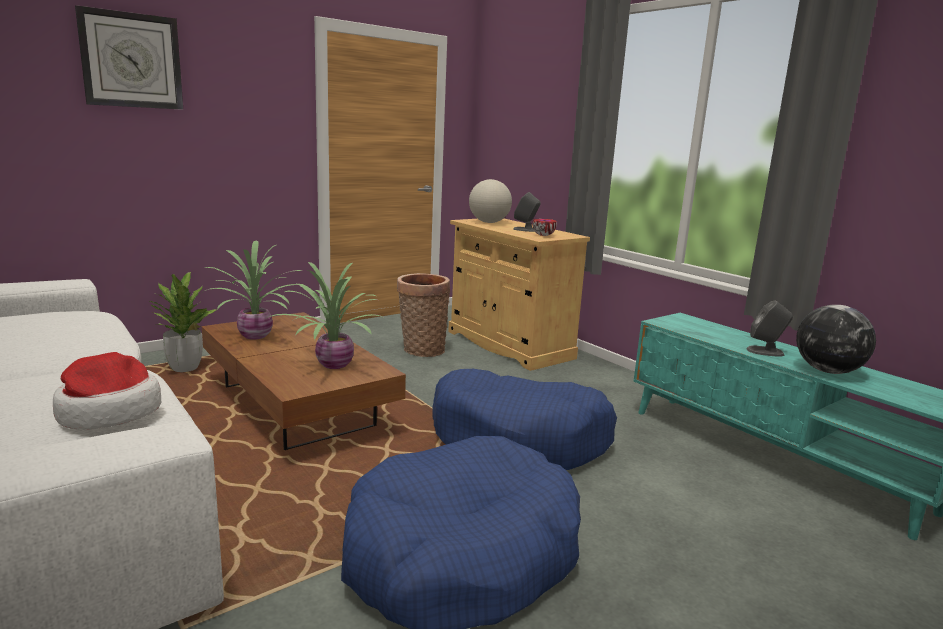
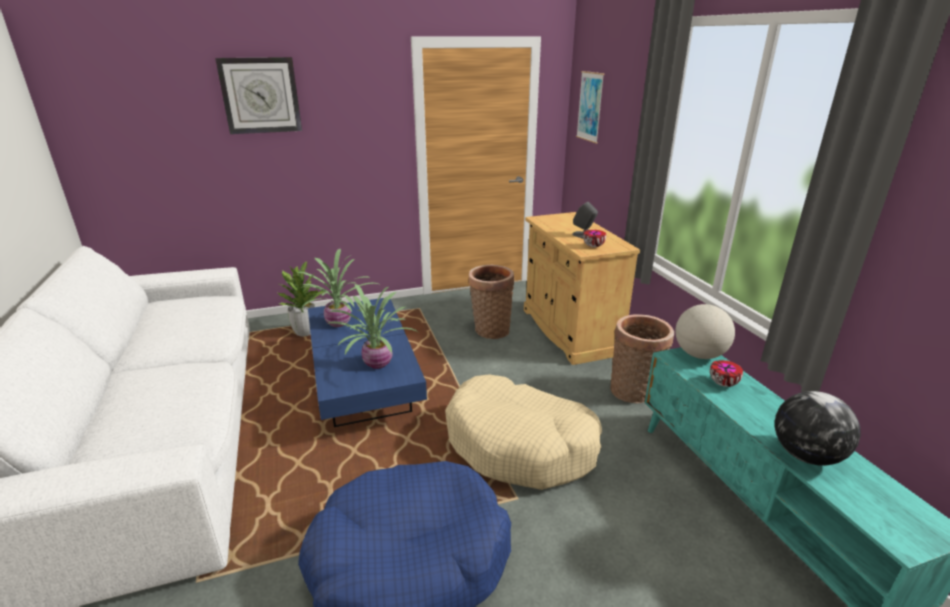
camera: 20 degrees right, 10 degrees up
(108, 412) = (172, 417): hat -> none
(295, 406) = (363, 382): brown coffee table -> blue coffee table
(489, 222) = (558, 222): globe -> globe (699, 355)
(504, 108) = (590, 107): none -> picture
(519, 439) = (520, 444): blue dog bed -> beige dog bed
(606, 386) = (634, 392): none -> basket
(722, 335) = (724, 384): none -> bowl
(765, 351) = (755, 414): grey speaker -> none

